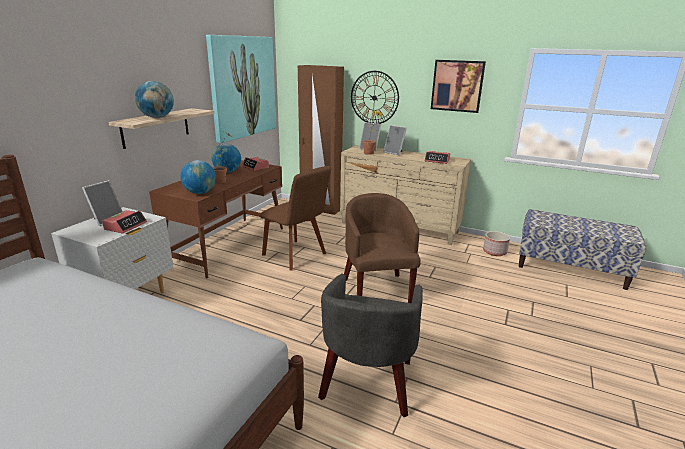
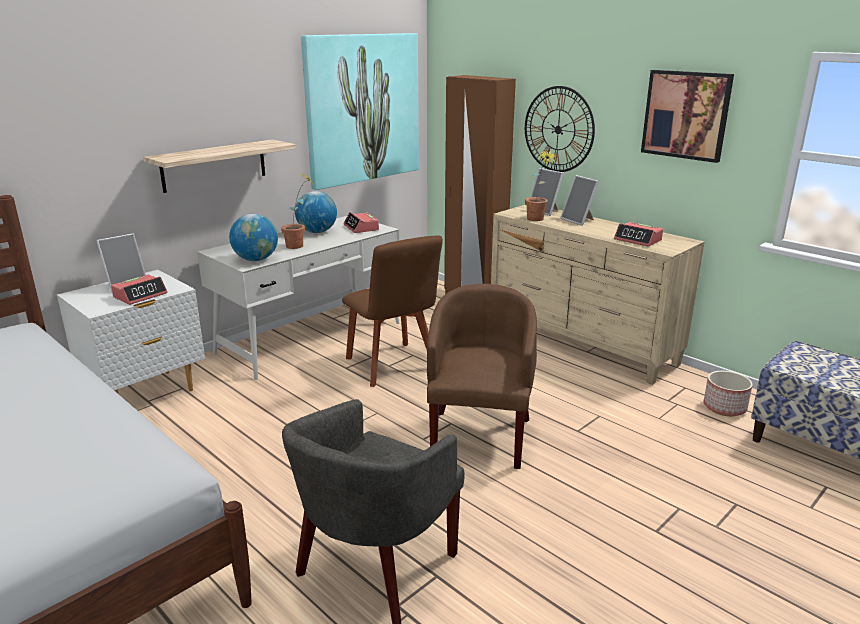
camera: 20 degrees right, 0 degrees up
(157, 117) = (207, 152): globe -> none
(229, 245) = (311, 337): brown desk -> white desk

